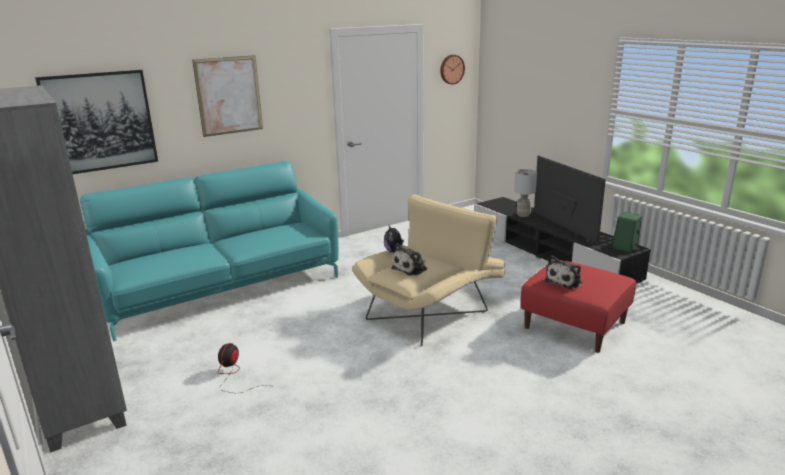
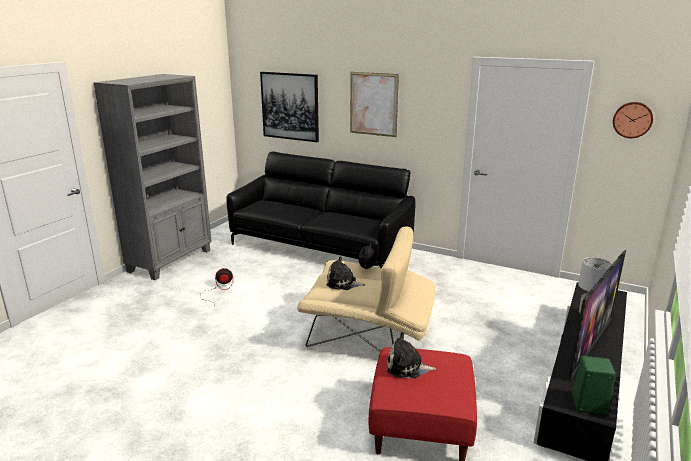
camera: 60 degrees right, 0 degrees up
(221, 288) = (320, 247): turquoise sofa -> black sofa

